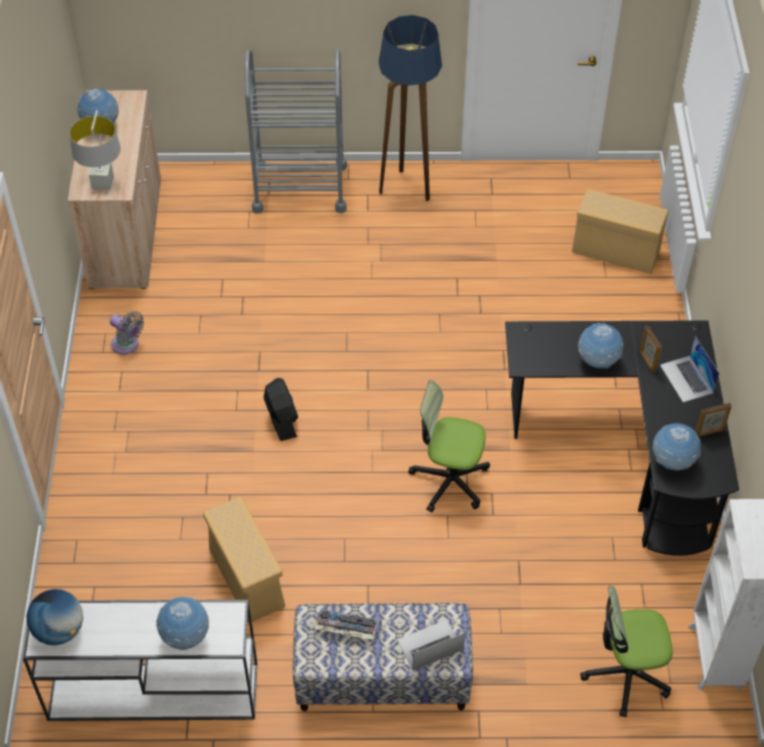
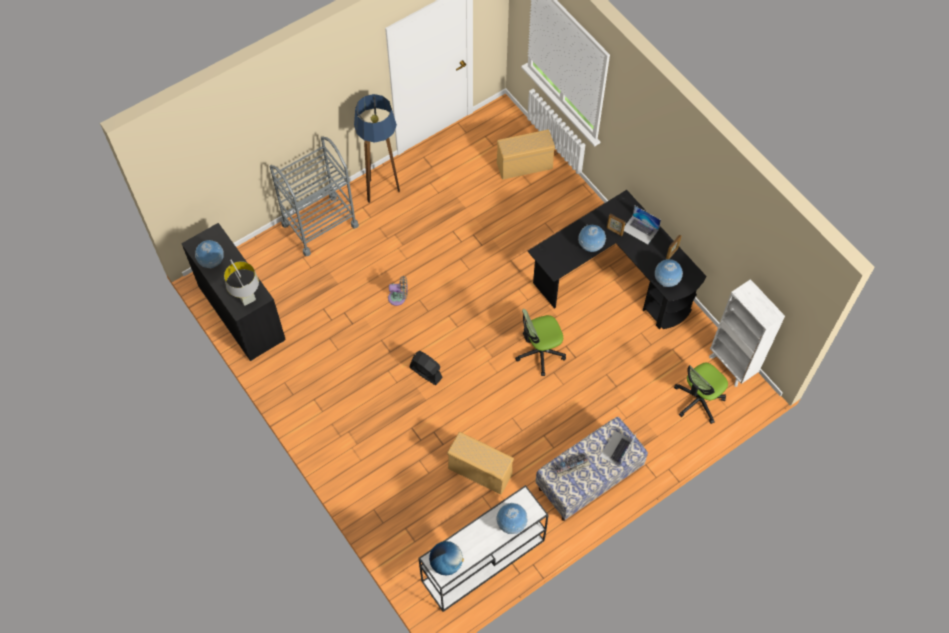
camera: 35 degrees left, 10 degrees up
(126, 233) = (242, 313): beige cabinet -> black cabinet
(127, 345) = (303, 381): grey fan -> grey fan (399, 298)

